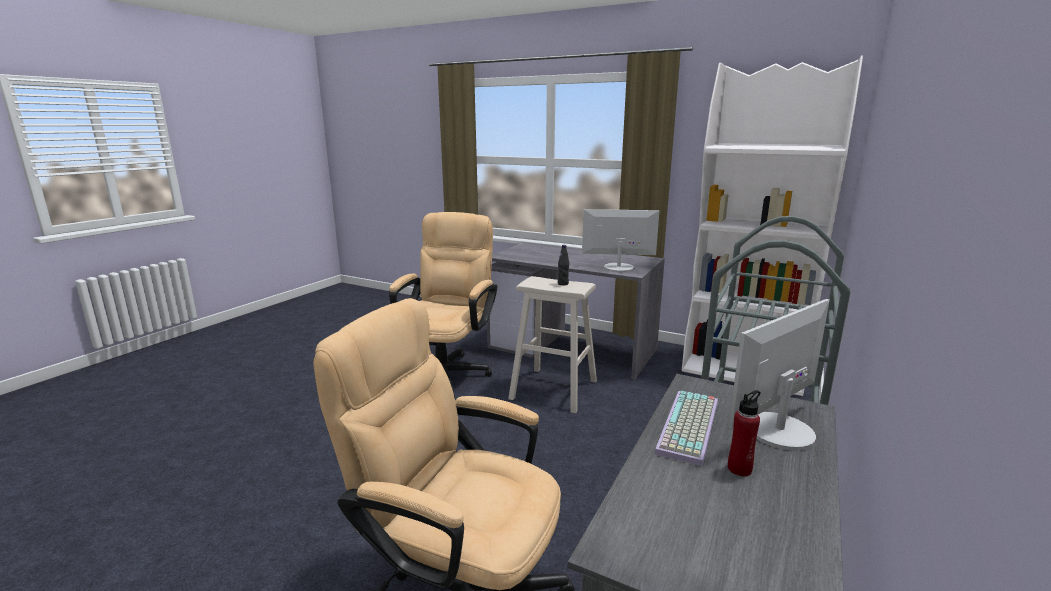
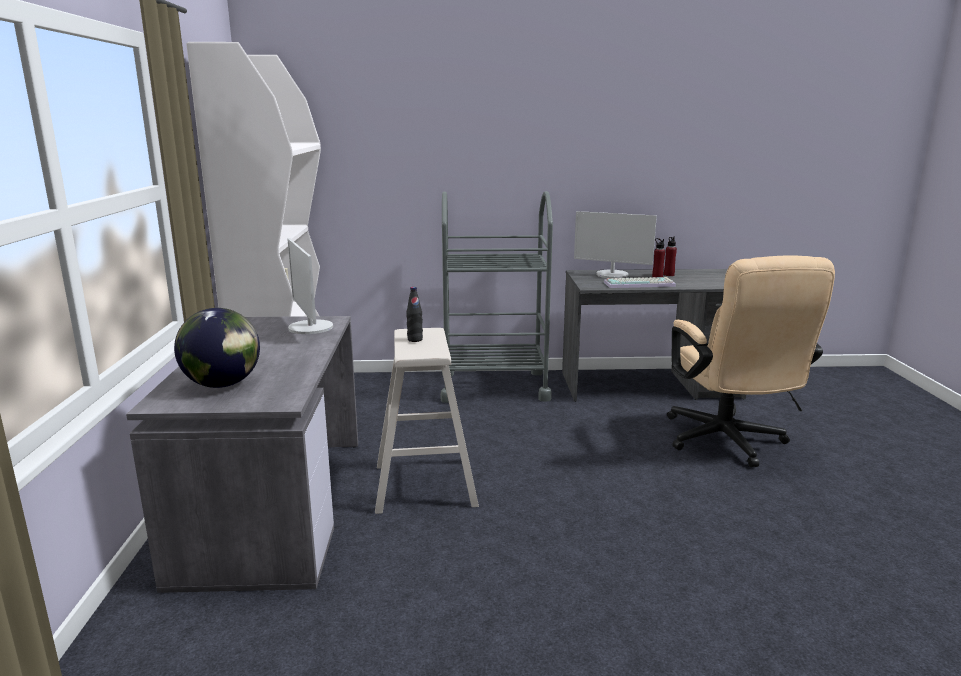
camera: 120 degrees left, 0 degrees up
(447, 372) = (447, 590): beige office chair -> none
(536, 251) = (223, 384): none -> globe
(762, 495) = (669, 275): none -> red bottle

